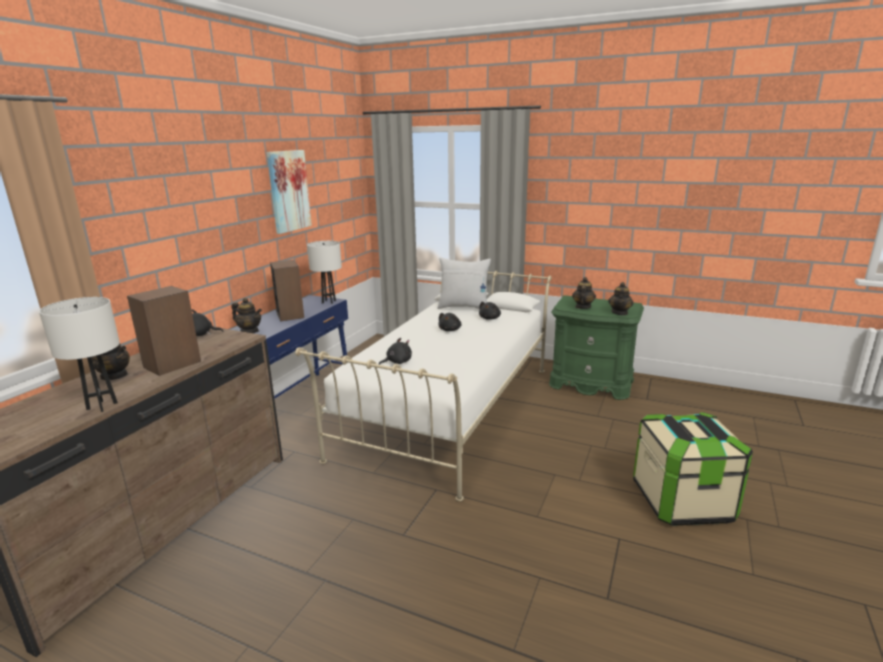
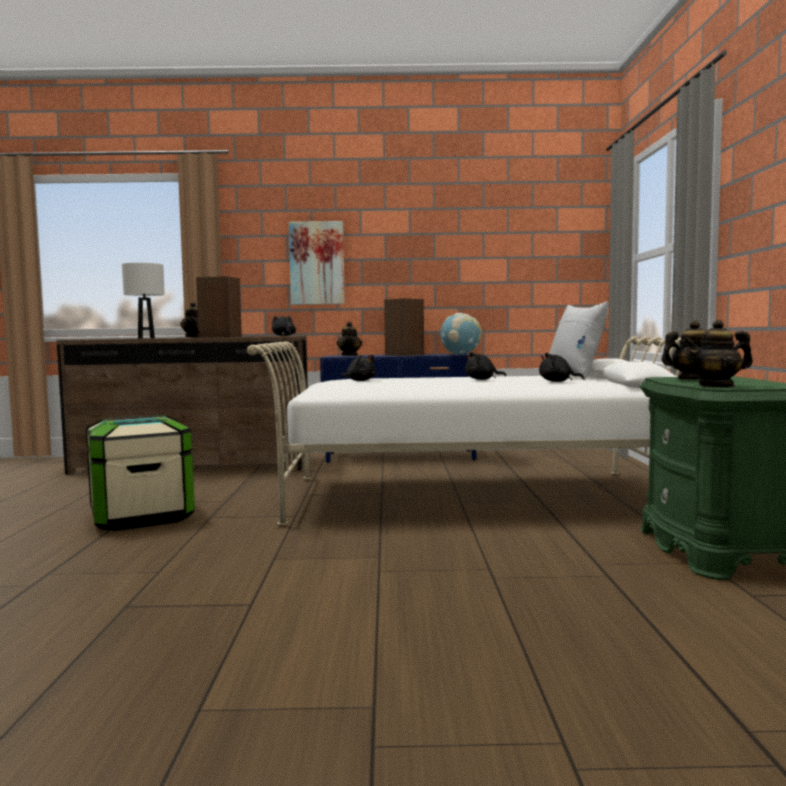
camera: 65 degrees right, 15 degrees down
(288, 191) = (459, 235): picture -> picture (317, 263)
(329, 302) = (460, 354): white table lamp -> globe
(682, 502) = (383, 642): storage box -> storage box (142, 516)

